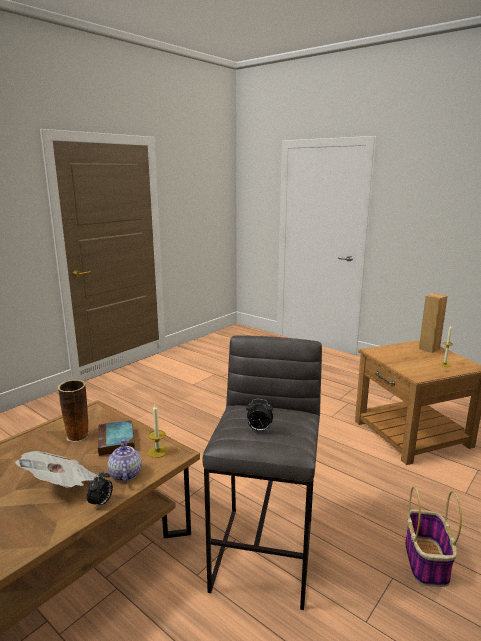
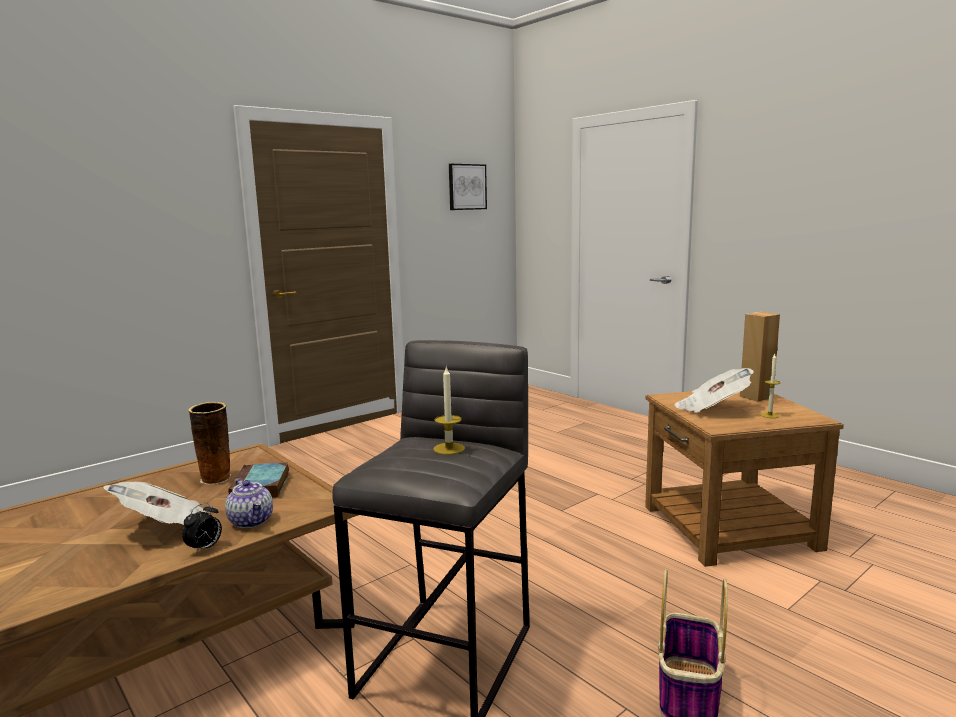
camera: 10 degrees right, 5 degrees down
(125, 474) = (252, 521): teapot -> teapot turned 150 degrees clockwise
(158, 451) = (307, 500): candle -> candle (449, 448)
(205, 187) = (467, 187): none -> picture
(259, 430) = (416, 459): alarm clock -> none
(406, 360) = (712, 409): none -> newspaper

